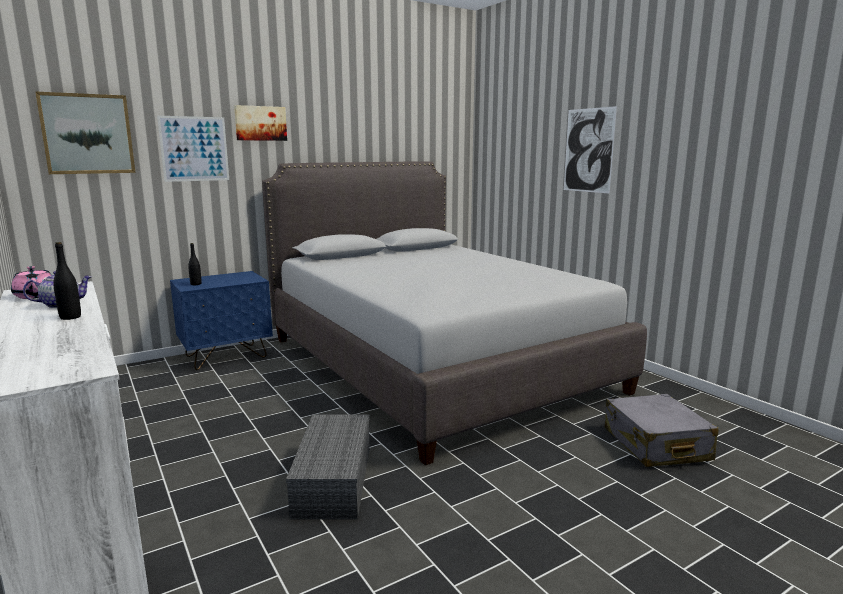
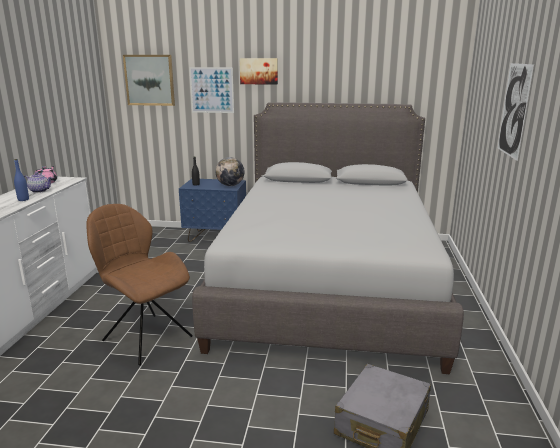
camera: 40 degrees right, 5 degrees up
(70, 317) = (23, 199): black bottle -> blue bottle
(247, 278) = (230, 185): none -> globe
(332, 479) = (145, 337): grey storage box -> brown chair

